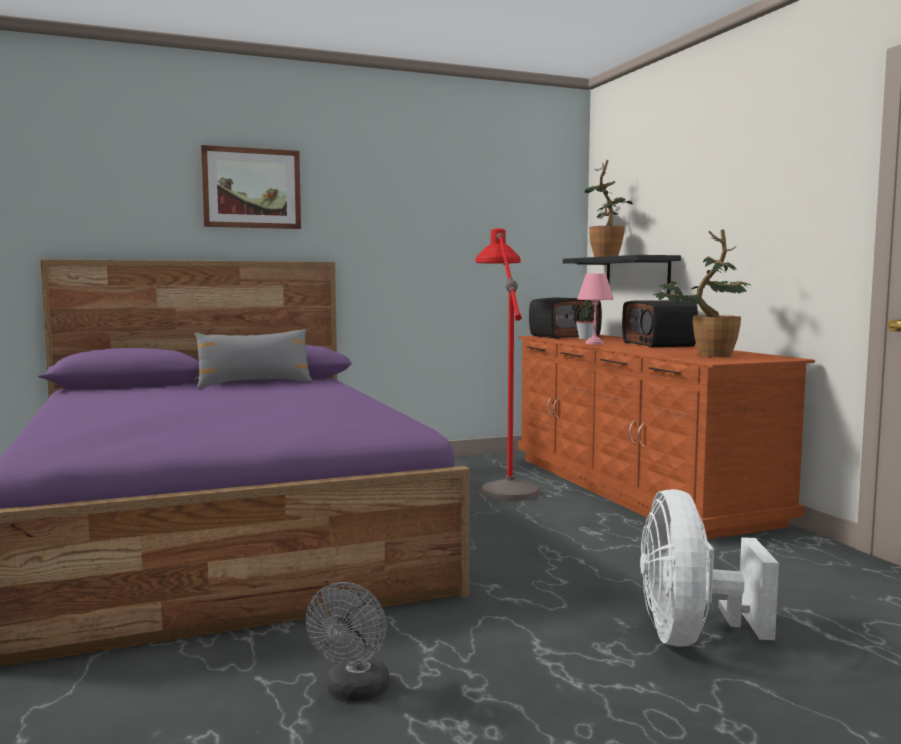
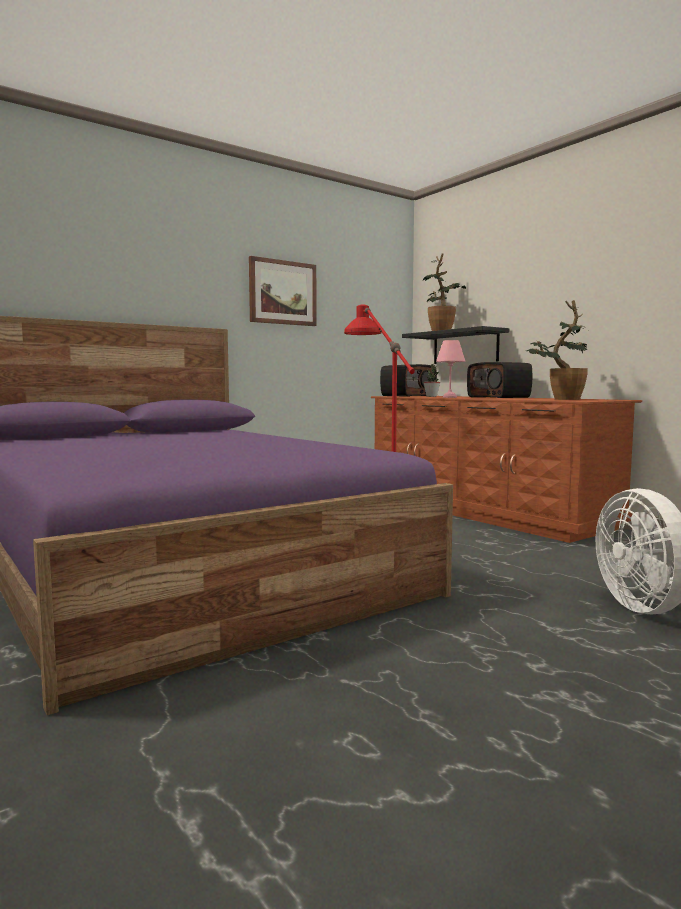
camera: 15 degrees left, 0 degrees up
(251, 188) = (154, 259): picture -> picture (282, 292)
(254, 384) = (176, 433): grey pillow -> none
(354, 692) = (444, 681): grey fan -> none

